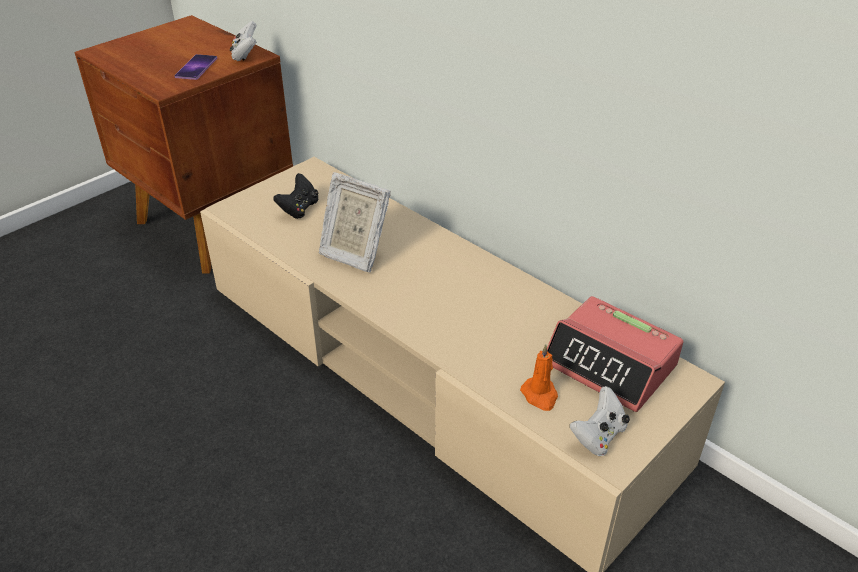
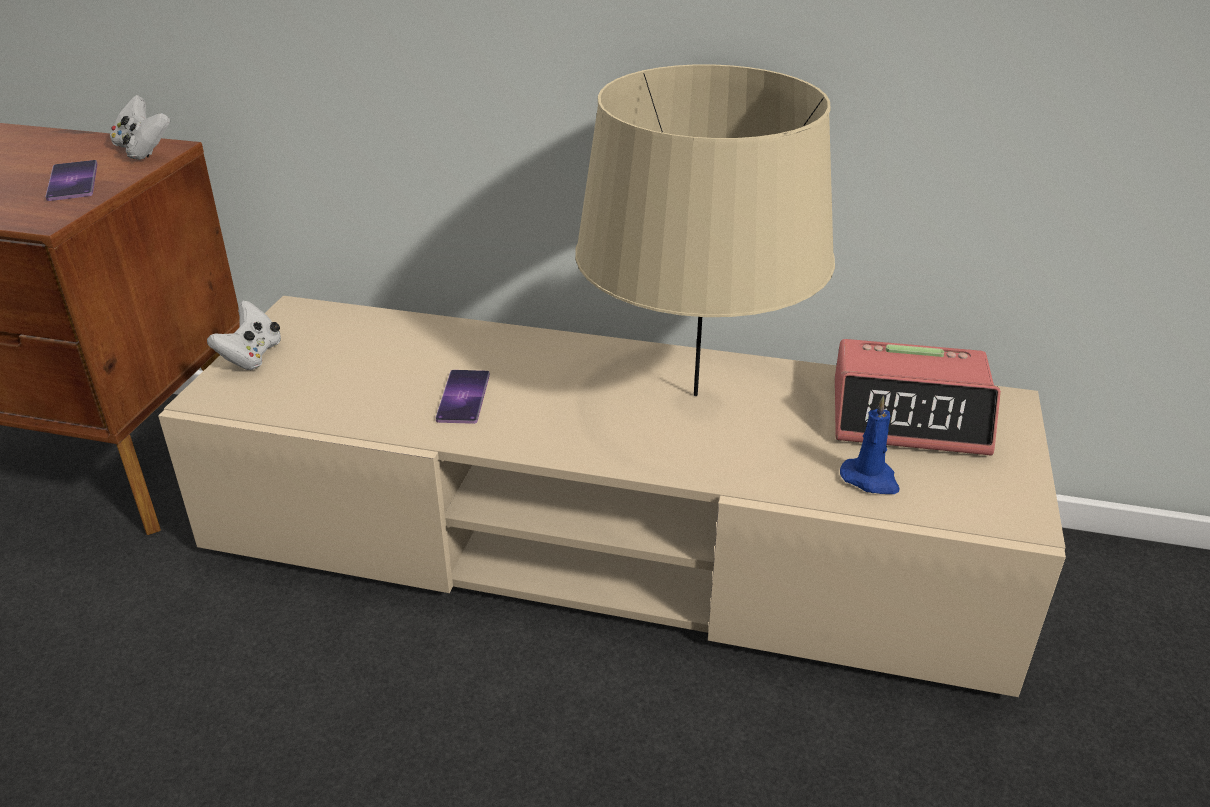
camera: 30 degrees left, 5 degrees down
(299, 209) = (325, 366): black game controller -> none
(353, 253) = (463, 397): picture frame -> phone
(485, 299) = (694, 395): none -> beige table lamp
(540, 395) = (870, 479): orange candle -> blue candle
(598, 436) = (979, 498): white game controller -> white game controller (251, 356)

